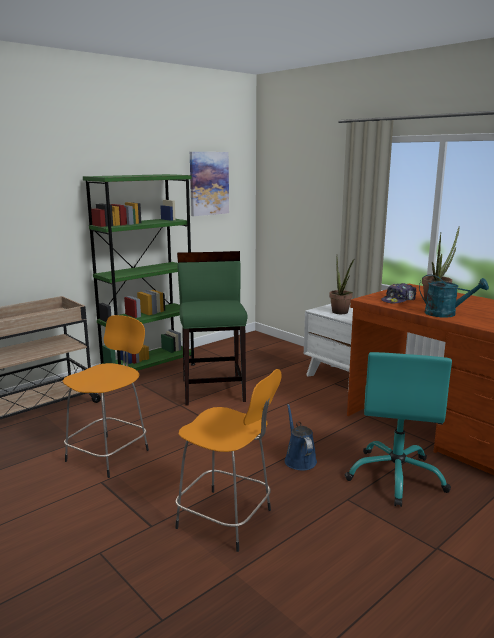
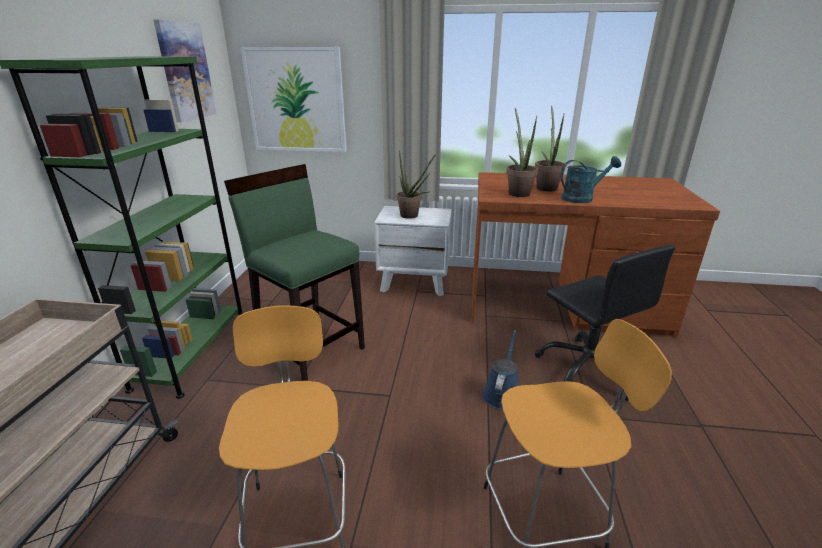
camera: 40 degrees left, 10 degrees up
(291, 208) = (296, 100): none -> picture
(299, 459) = (501, 393): blue watering can -> blue watering can turned 75 degrees clockwise
(396, 477) = (587, 369): turquoise office chair -> black office chair
(399, 300) = (517, 192): cap -> potted plant

